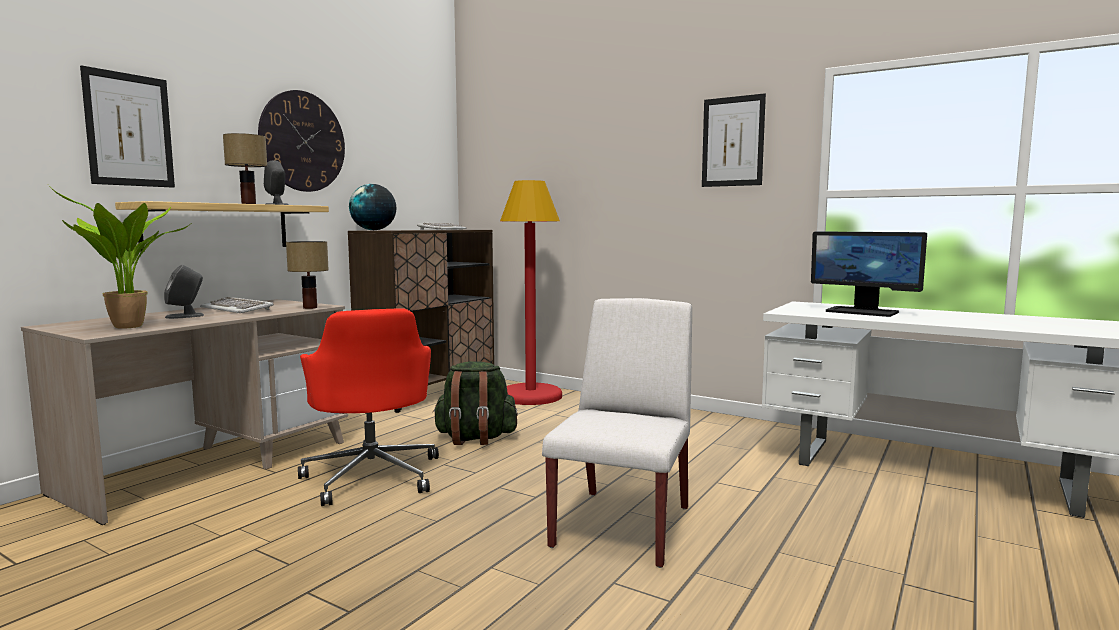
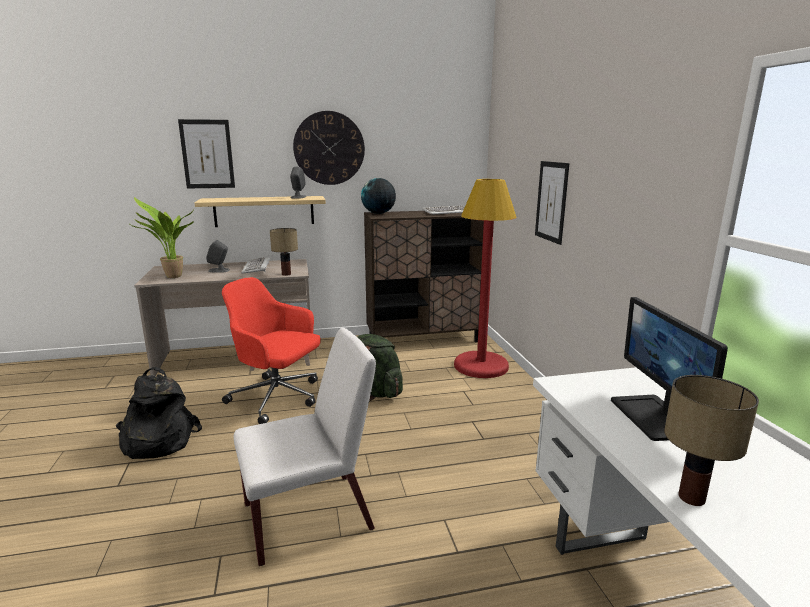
camera: 45 degrees right, 10 degrees up
(249, 203) = (267, 199): table lamp -> table lamp (692, 497)
(296, 562) = (156, 441): none -> black backpack
(373, 476) = (277, 398): red office chair -> red office chair turned 90 degrees clockwise
(732, 141) = (650, 154): picture -> picture (551, 201)

